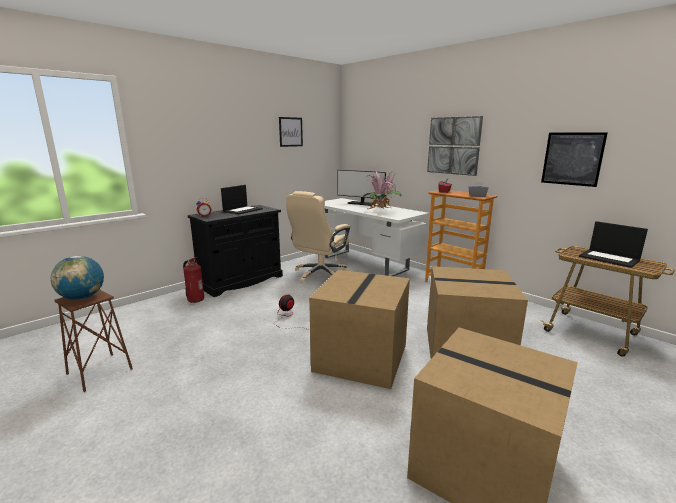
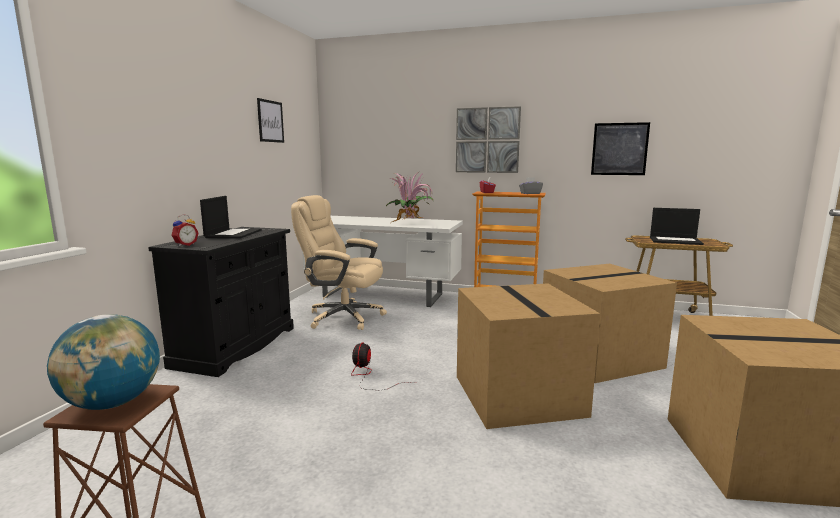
camera: 30 degrees left, 5 degrees down
(195, 300) = (190, 388): fire extinguisher -> none
(319, 274) = (343, 317): beige office chair -> beige office chair turned 105 degrees clockwise
(361, 203) = (366, 218): monitor -> none

